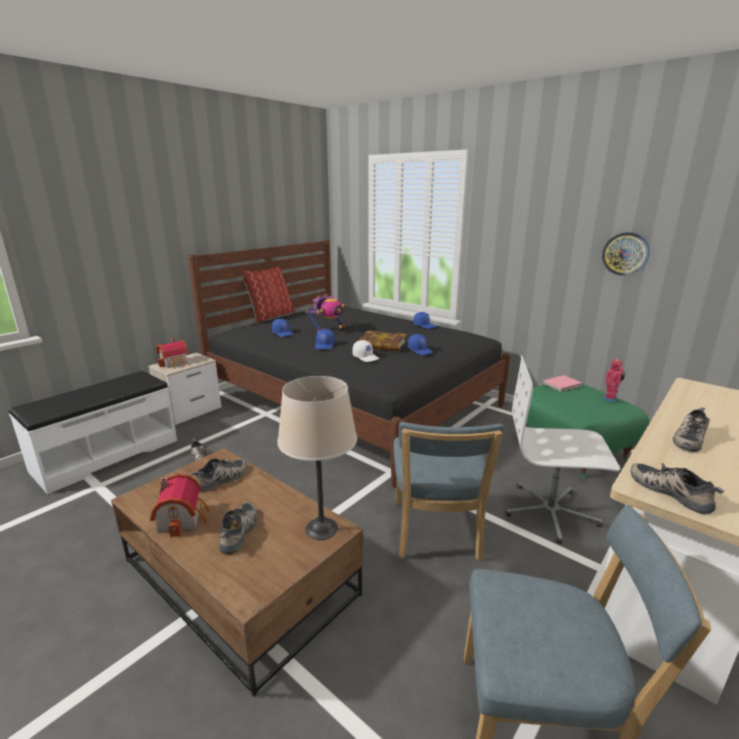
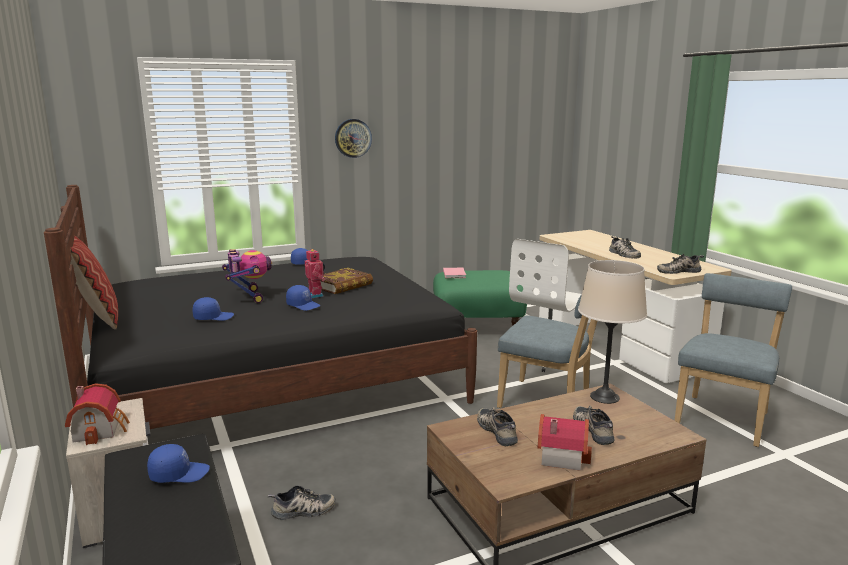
camera: 65 degrees left, 5 degrees down
(240, 531) = (594, 430): shoe -> shoe turned 45 degrees clockwise
(366, 357) = (369, 296): white cap -> none
(420, 350) = (379, 277): blue cap -> blue cap (179, 473)
(610, 399) = (493, 270): toy robot -> toy robot (316, 295)
(625, 254) = (453, 154): wall clock -> wall clock (353, 138)

